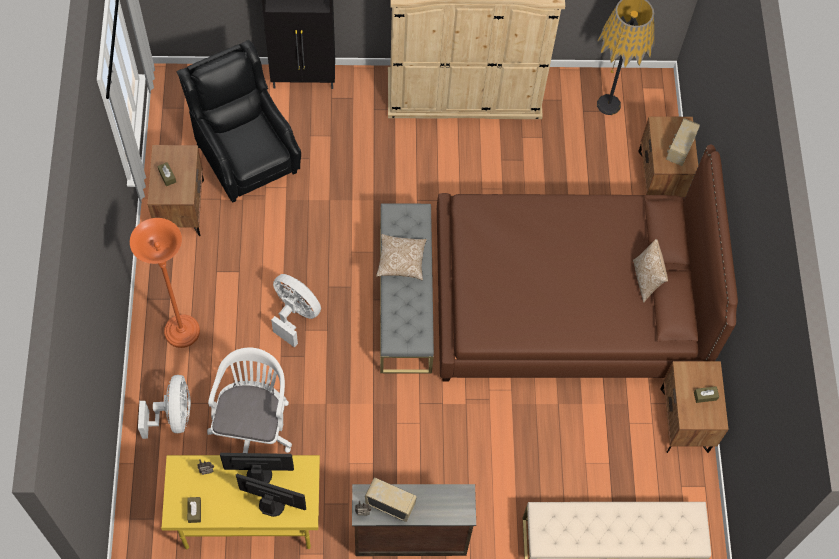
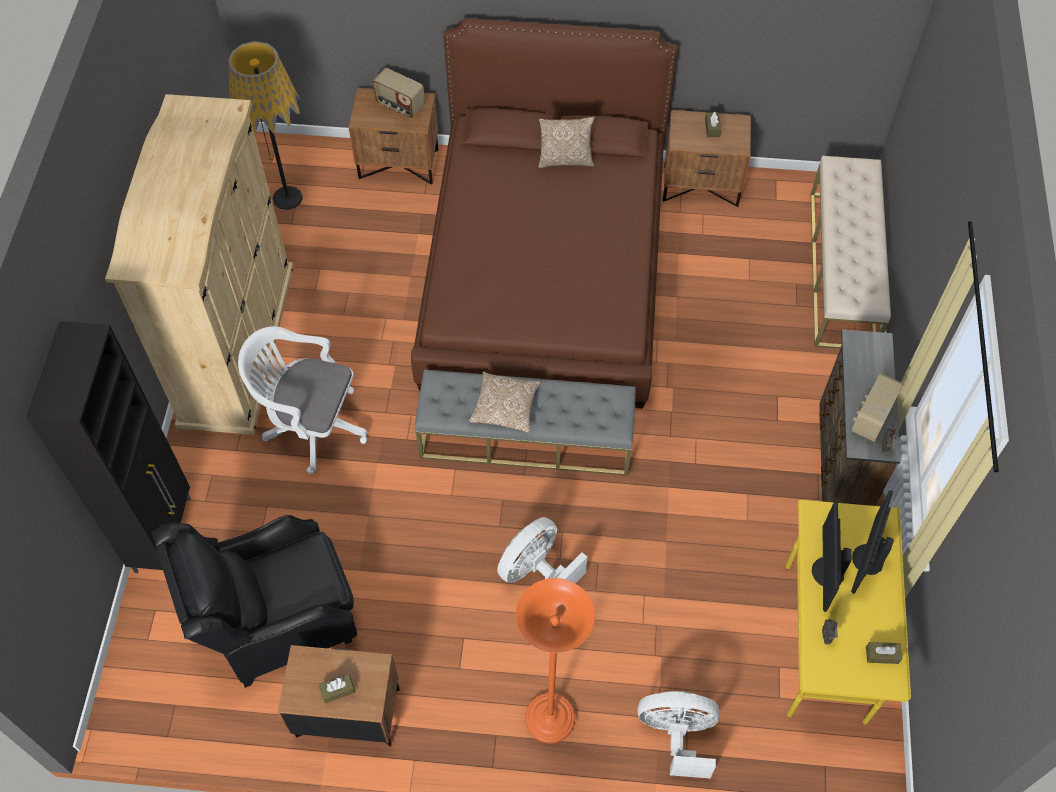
camera: 80 degrees left, 5 degrees down
(253, 424) = (692, 630): white office chair -> white office chair (311, 425)

